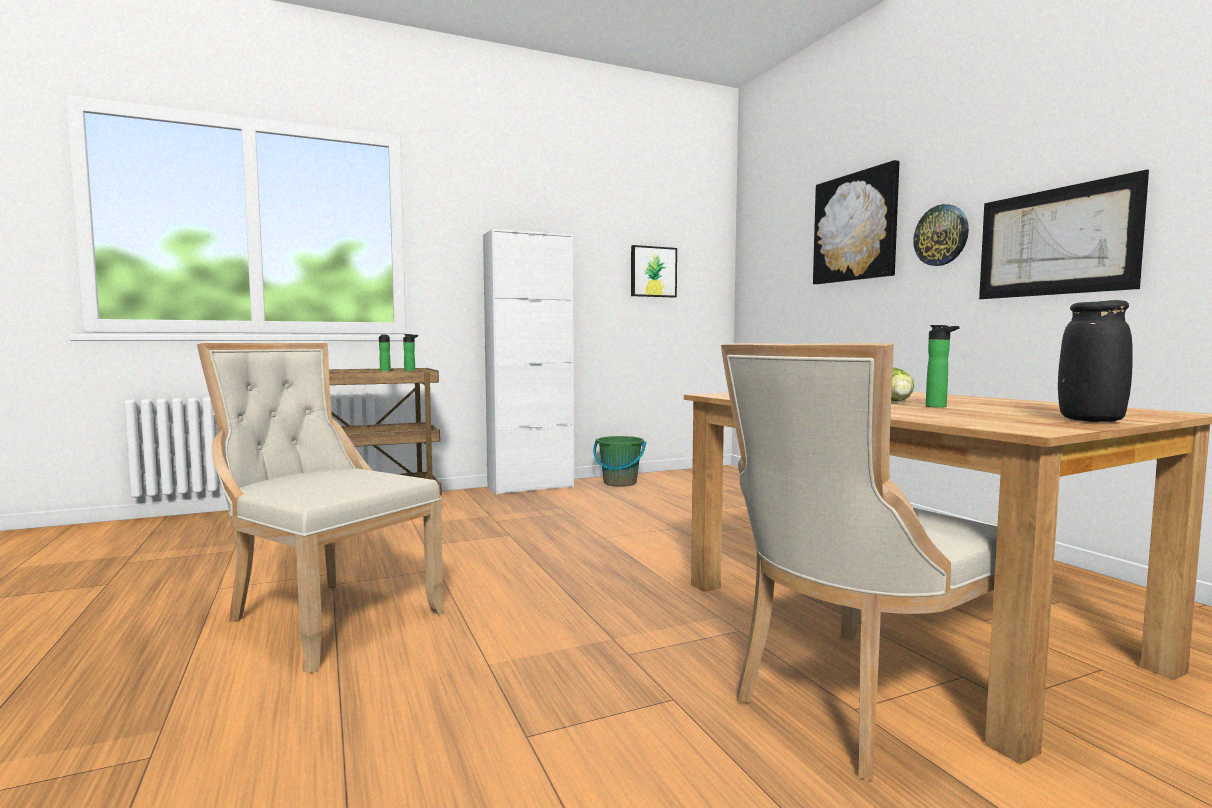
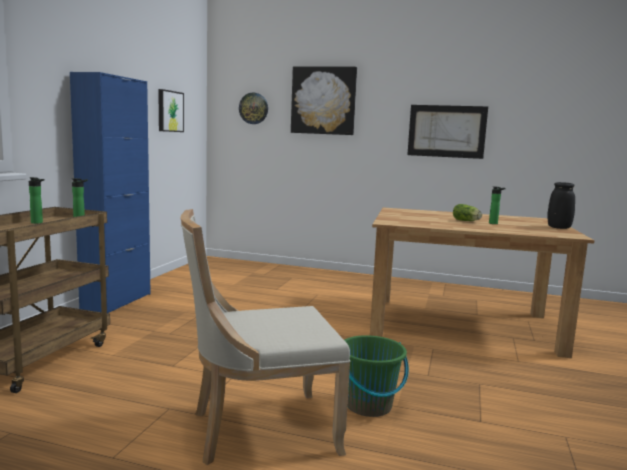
camera: 50 degrees left, 5 degrees up
(530, 487) = (116, 301): white cabinet -> blue cabinet
(620, 483) = (173, 284): green bucket -> green bucket (369, 406)
(857, 704) = (515, 359): beige chair -> none
(941, 235) = (384, 117): wall clock -> wall clock (253, 108)

